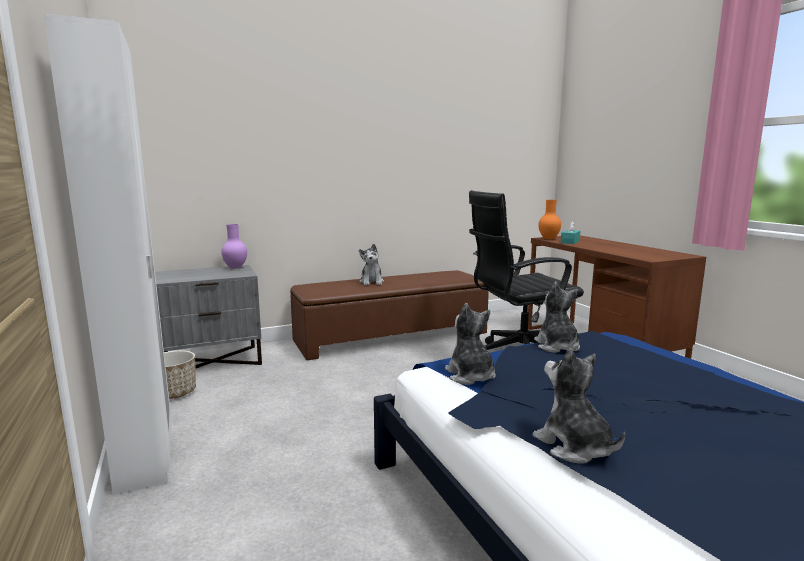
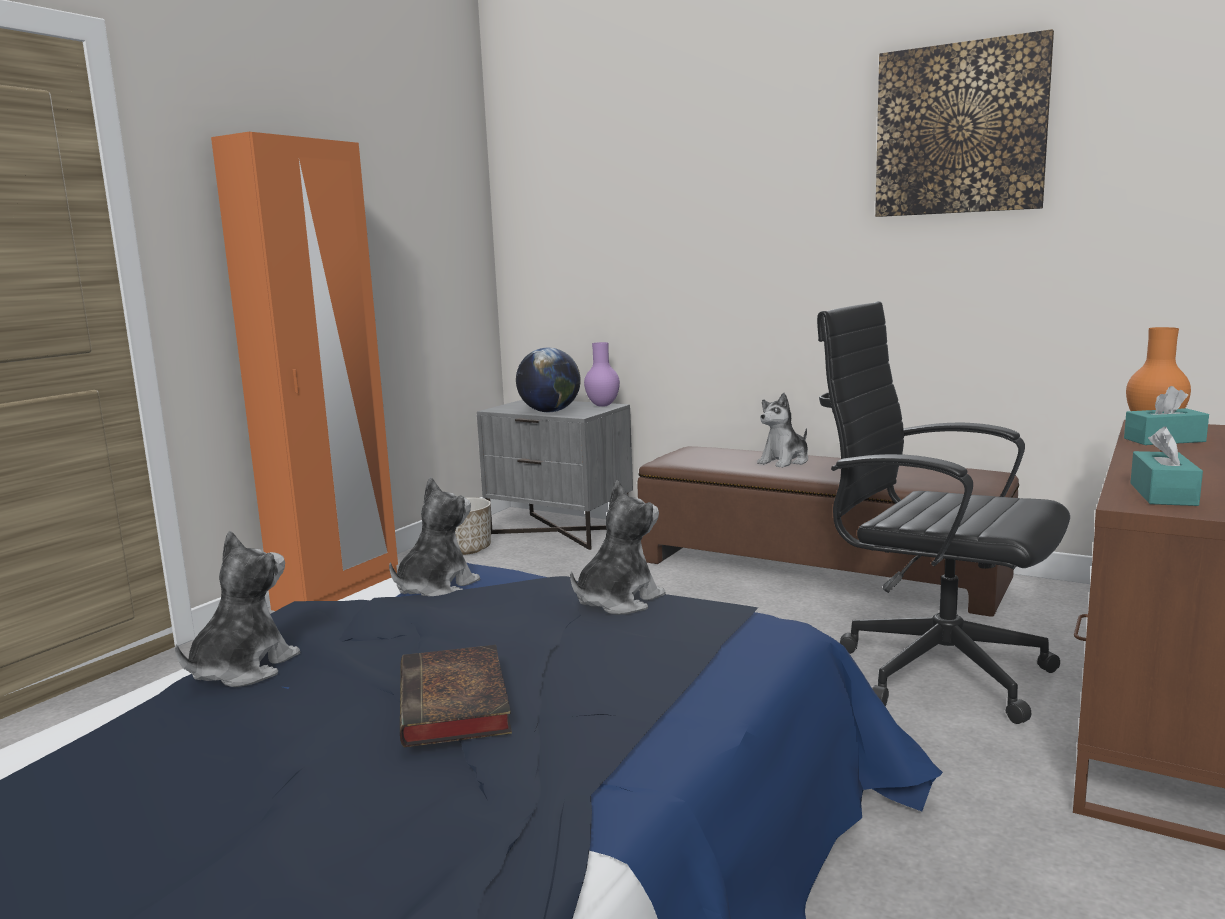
camera: 55 degrees right, 0 degrees up
(146, 457) = (338, 593): white wardrobe -> orange wardrobe
(214, 275) = (549, 411): none -> globe
(429, 110) = (960, 129): none -> picture
(642, 255) = (1163, 494): none -> turquoise tissue box
(688, 399) = (456, 705): none -> book

